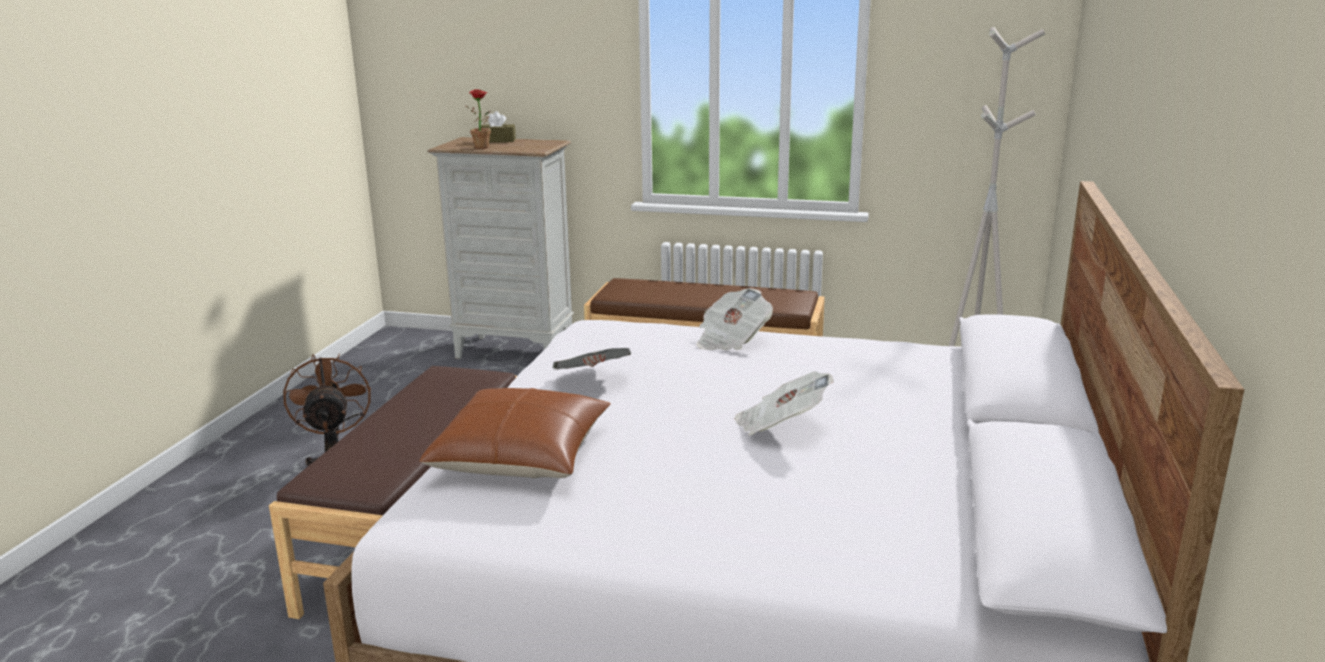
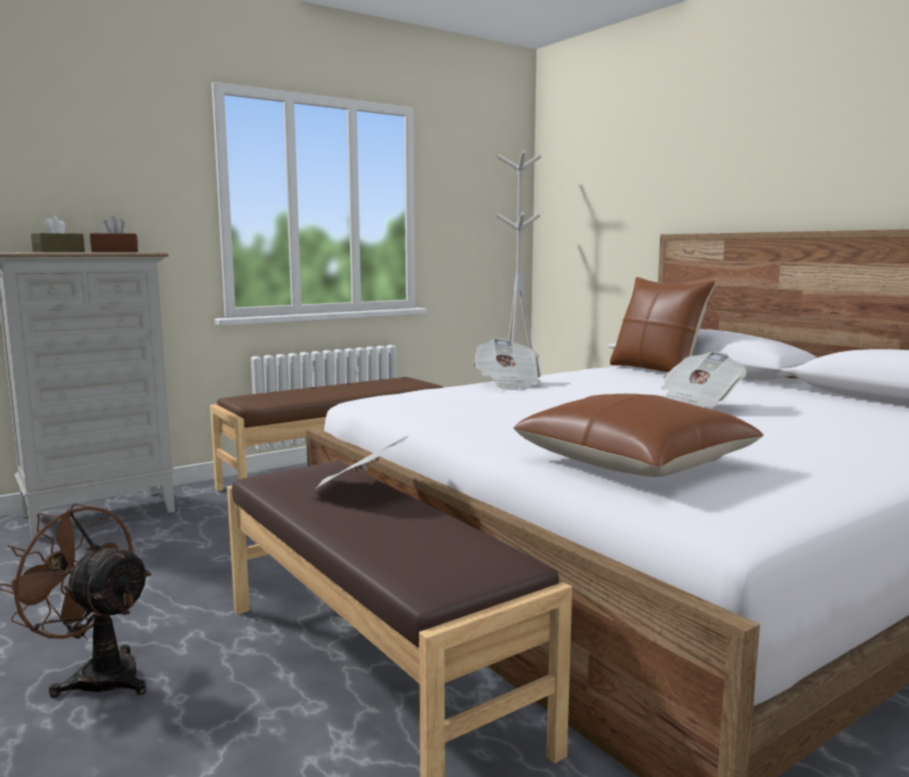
camera: 50 degrees left, 10 degrees down
(484, 147) = (71, 252): potted plant -> none
(526, 145) = (115, 252): none -> brown tissue box
(592, 380) = (509, 417): newspaper -> newspaper (358, 490)
(949, 369) = (656, 370): none -> brown pillow

